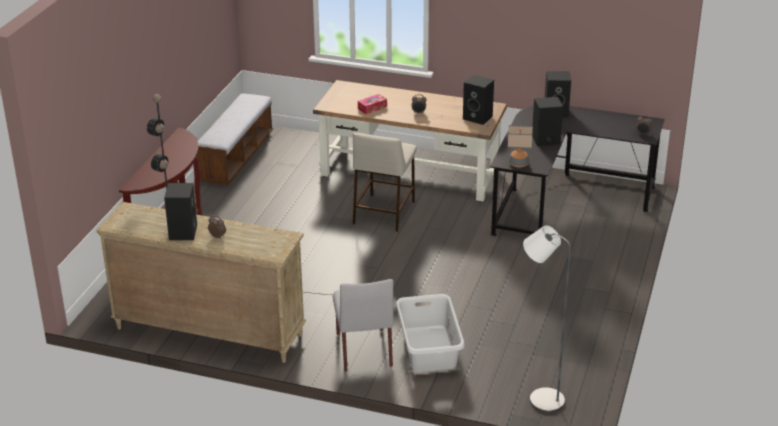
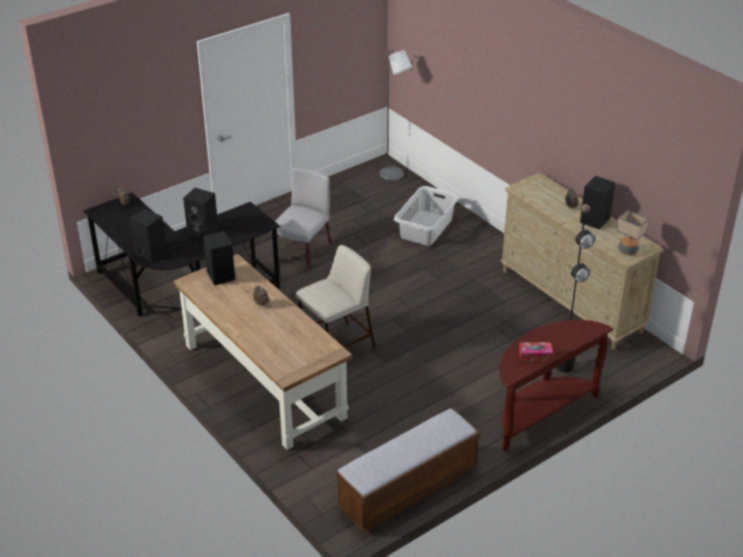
camera: 145 degrees left, 5 degrees up
(363, 349) = (469, 245): grey chair -> grey chair (303, 253)
(372, 108) = (295, 329): tissue box -> tissue box (535, 355)
(518, 164) = (256, 218): table lamp -> table lamp (628, 250)

